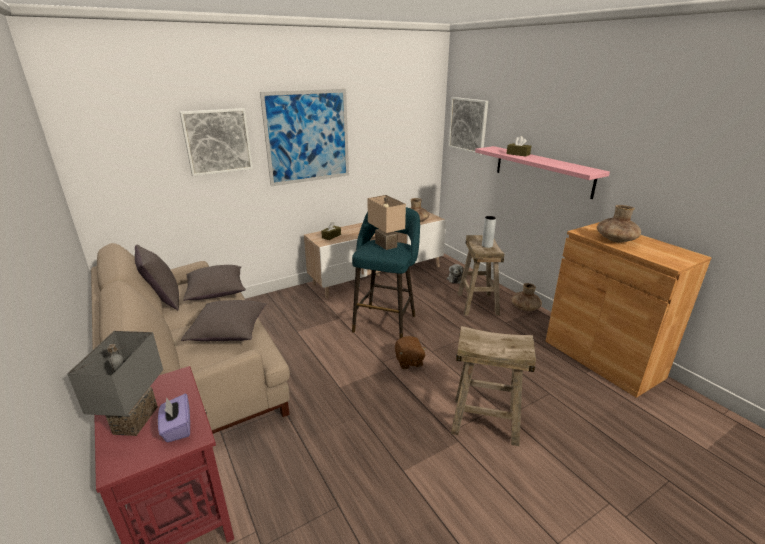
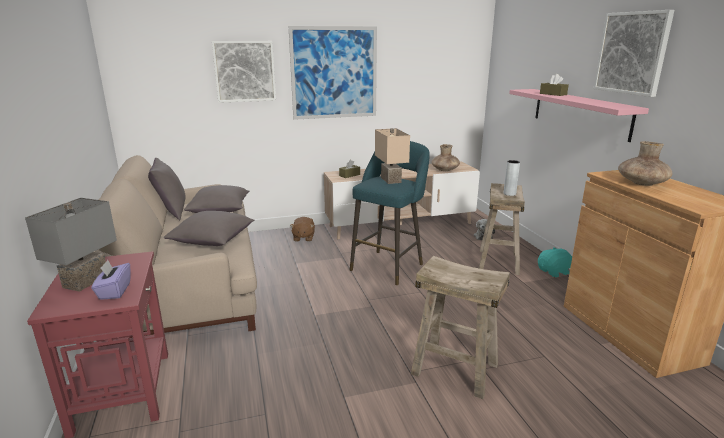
camera: 15 degrees right, 5 degrees down
(409, 361) = (396, 303): brown plush toy -> brown plush toy (303, 238)
(468, 125) = (510, 68): picture -> picture (632, 53)
(525, 308) = (554, 272): brown vase -> turquoise plush toy

